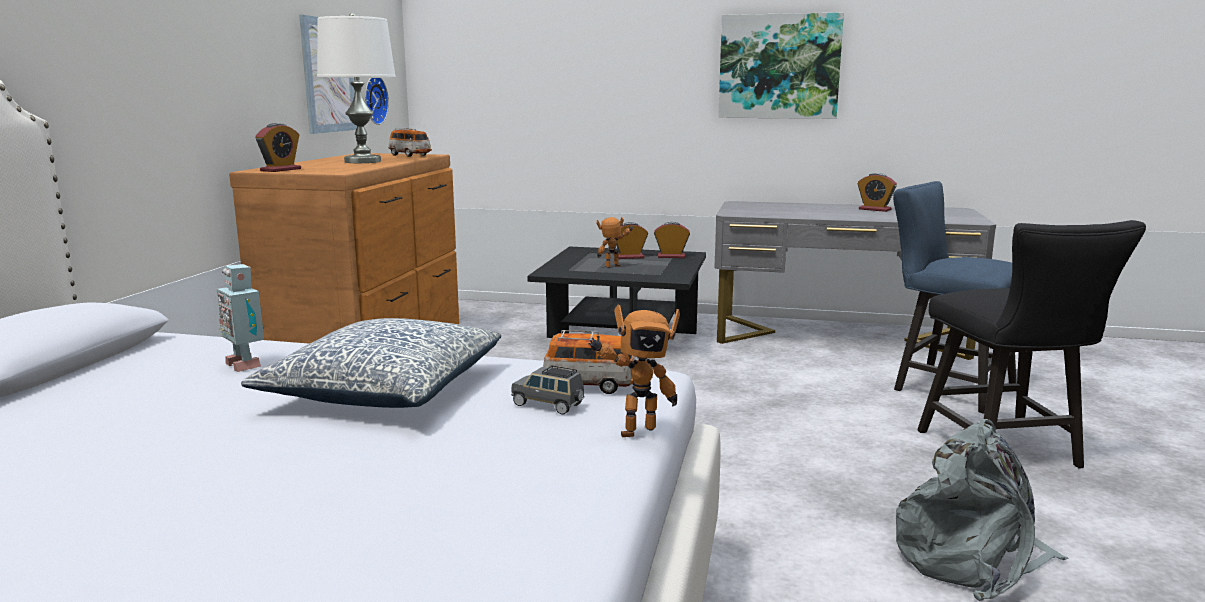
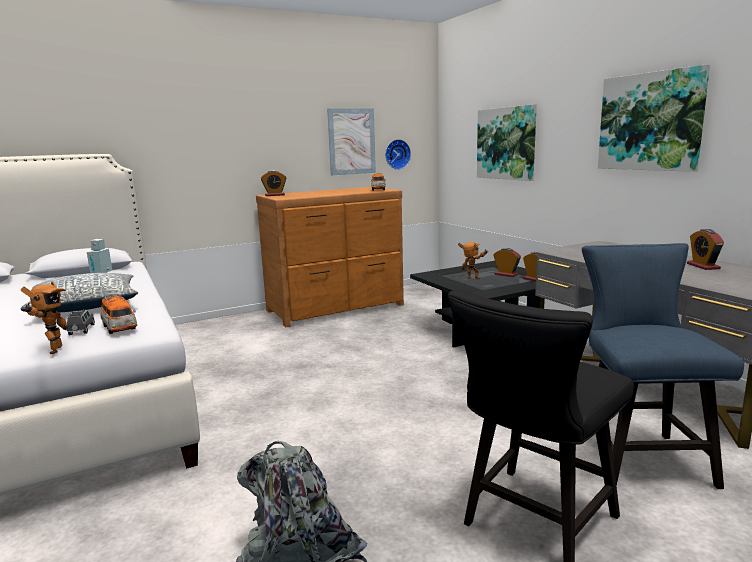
camera: 50 degrees right, 0 degrees up
(363, 161) = (333, 192): white table lamp -> none
(560, 87) = (506, 143): none -> picture
(635, 430) = (52, 350): toy robot -> toy robot turned 120 degrees counterclockwise

